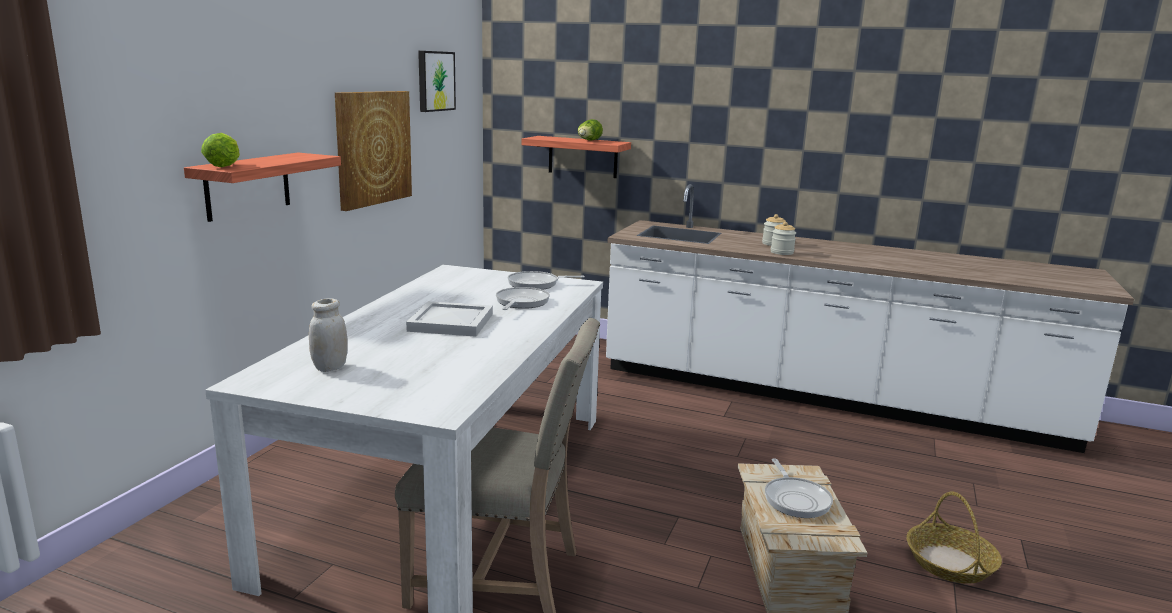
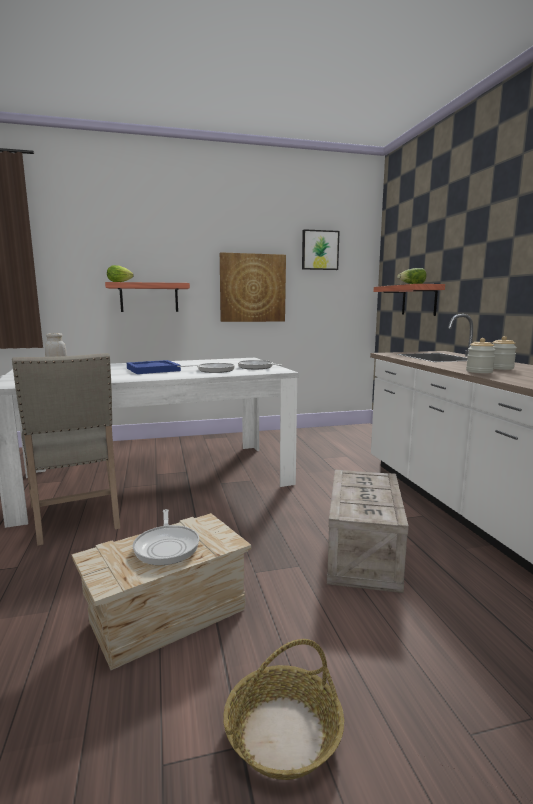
camera: 55 degrees right, 5 degrees down
(452, 322) = (154, 369): white tray -> blue tray
(767, 450) = (364, 553): none -> crate
(795, 499) = (167, 546): frying pan -> frying pan turned 60 degrees counterclockwise

